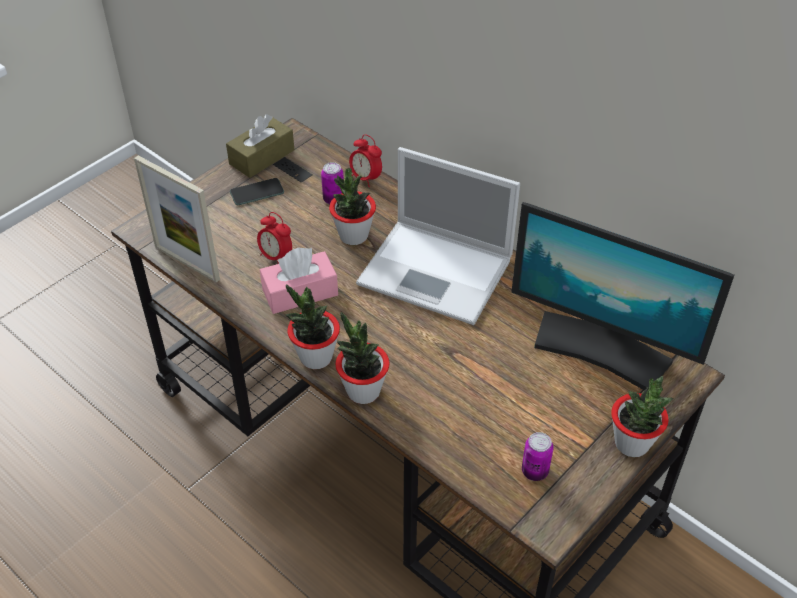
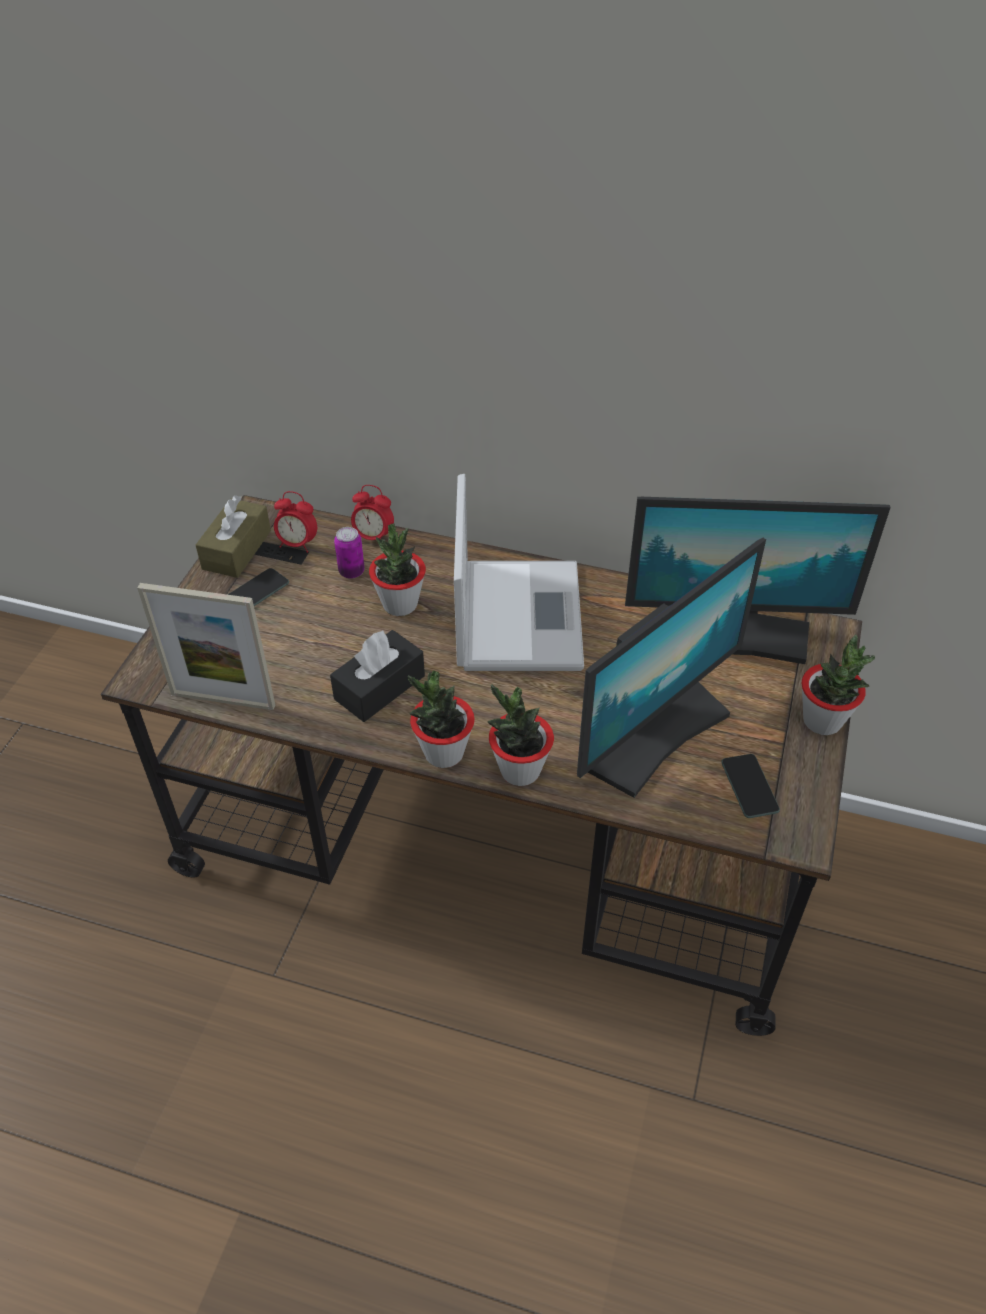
camera: 25 degrees left, 0 degrees up
(276, 257) = (326, 657): alarm clock -> alarm clock (297, 544)
(300, 292) = (379, 687): pink tissue box -> black tissue box
(438, 272) = (517, 613): laptop -> laptop turned 90 degrees counterclockwise
(484, 403) = (654, 735): none -> monitor
(534, 471) = (749, 786): can -> phone

